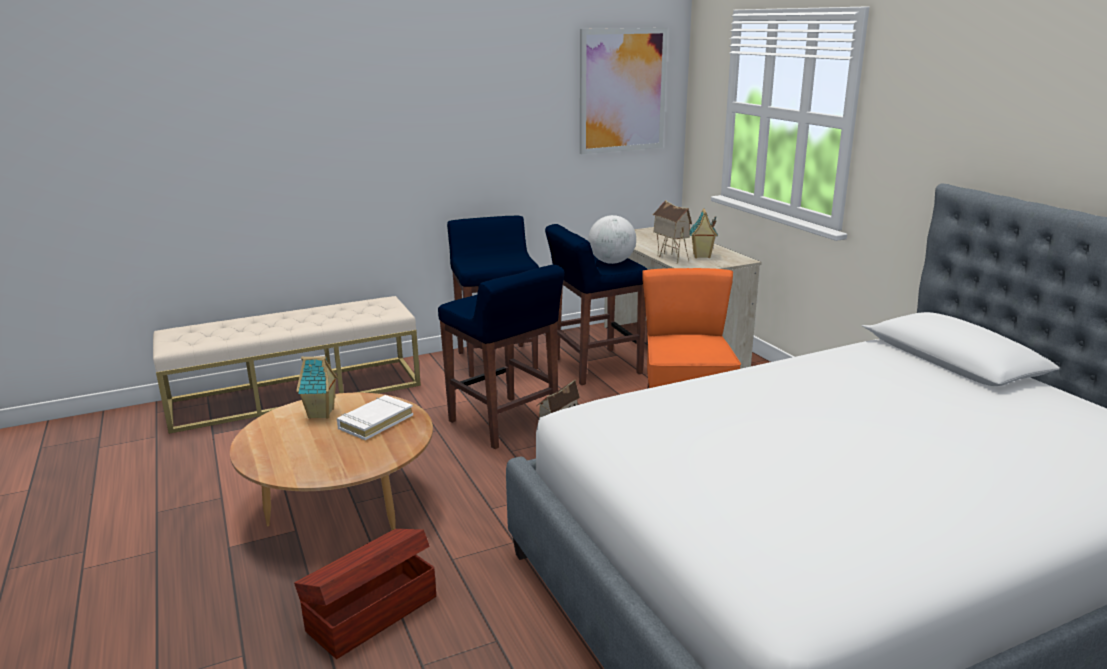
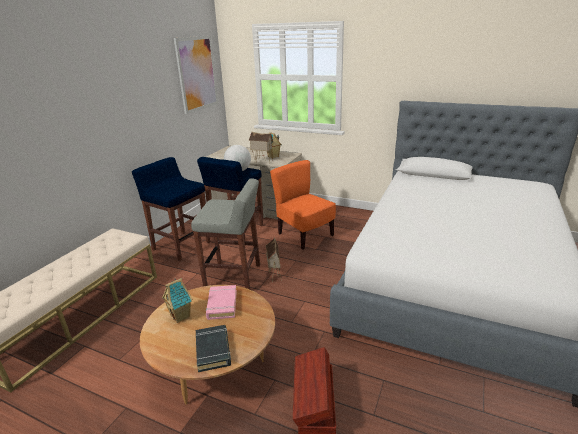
camera: 40 degrees left, 5 degrees up
(295, 459) = (213, 350): none -> black book
(375, 422) = (222, 305): white book -> pink book
(504, 423) = (234, 277): blue stool -> grey stool

